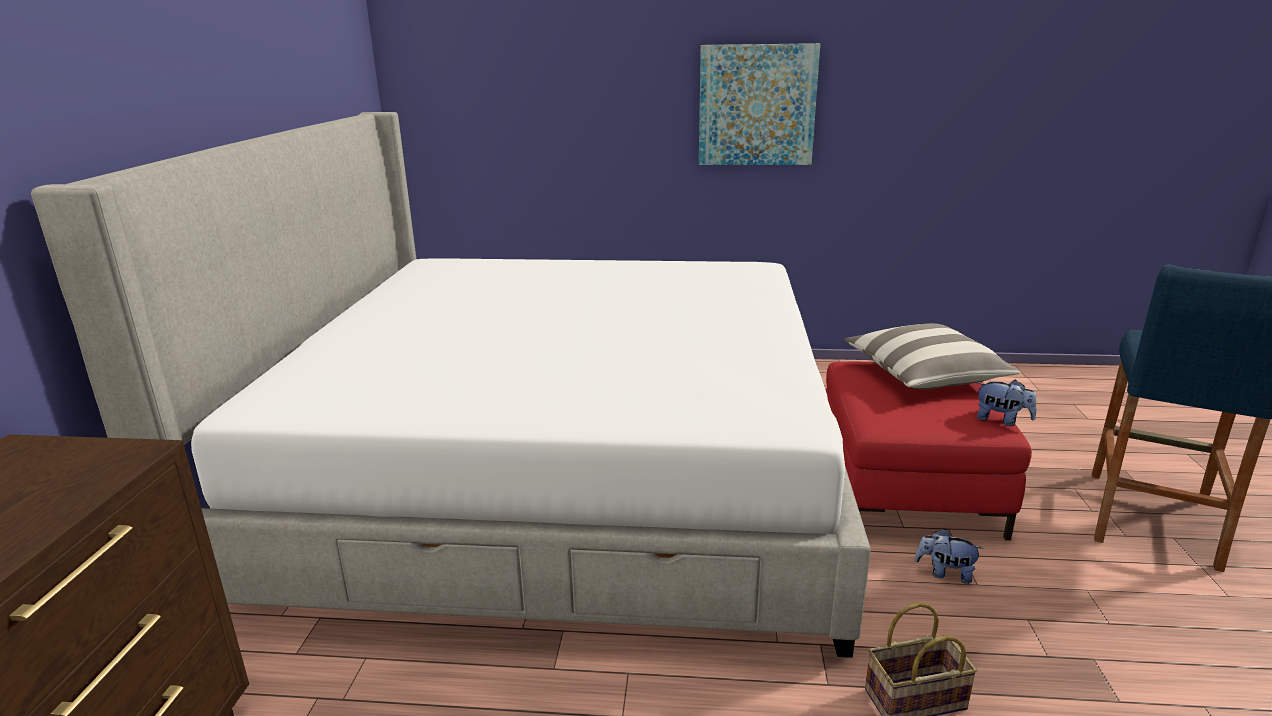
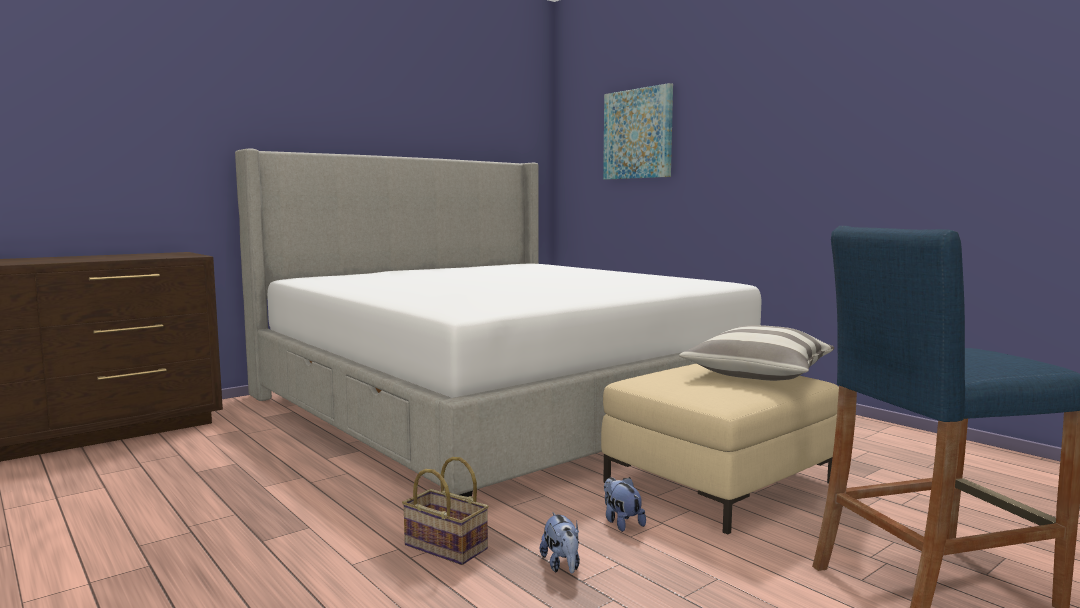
camera: 45 degrees right, 15 degrees down
(756, 105) = (785, 152): picture -> picture (638, 134)
(906, 485) = (719, 482): red ottoman -> beige ottoman
(1001, 420) = (740, 401): plush toy -> plush toy (562, 565)

